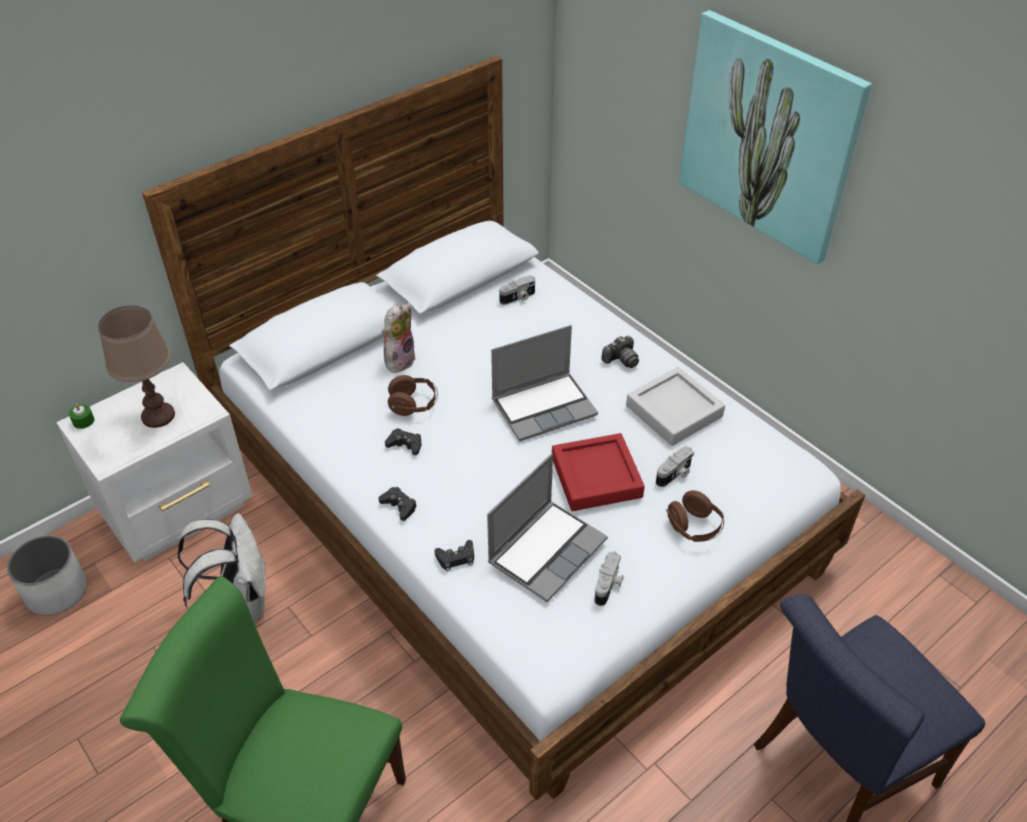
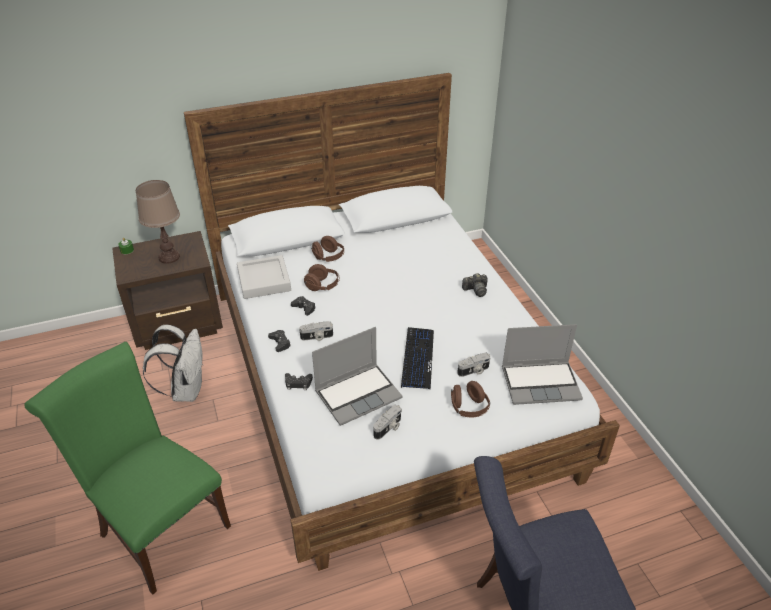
camera: 20 degrees right, 5 degrees down
(56, 591) = (88, 353): white planter -> none
(180, 509) = (179, 326): white nightstand -> brown nightstand
(399, 359) = (328, 257): plush toy -> brown headphones
(518, 298) = (426, 237): camera -> camera (317, 337)
(544, 406) = (406, 307): laptop -> laptop (541, 383)
(596, 477) = (417, 358): red tray -> keyboard
(674, 411) = (495, 331): grey tray -> grey tray (264, 281)
(769, 136) = (608, 148): picture -> none

